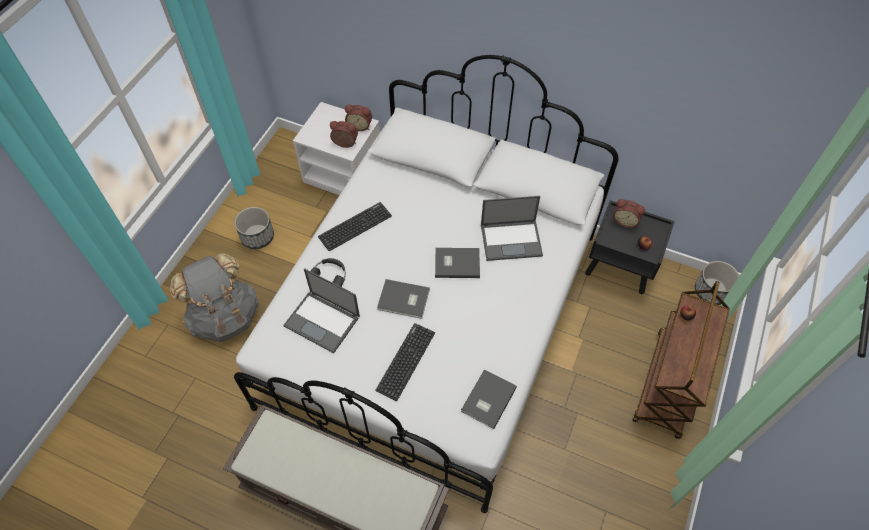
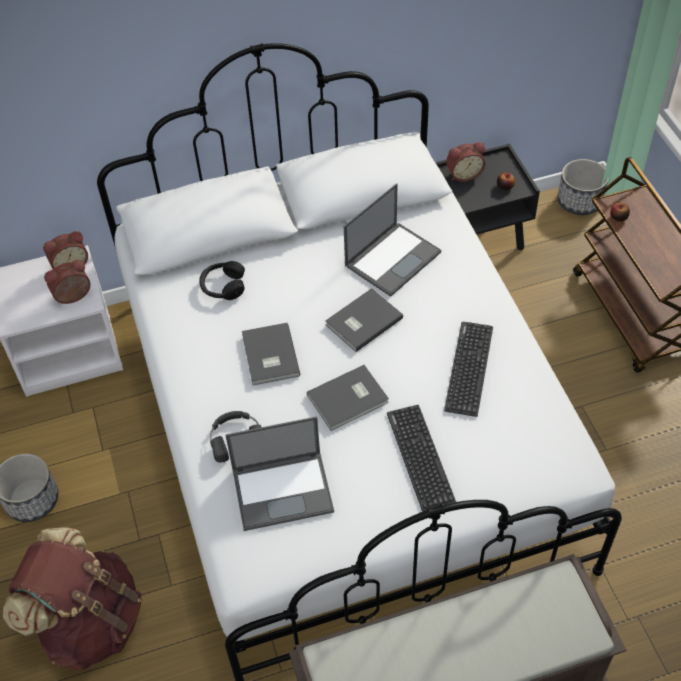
camera: 40 degrees left, 5 degrees down
(225, 316) = (89, 622): grey backpack -> brown backpack
(355, 226) = (206, 365): keyboard -> keyboard (469, 368)
(406, 190) = (223, 286): none -> black headphones
(487, 399) = (540, 427): grey book -> grey book (269, 356)

